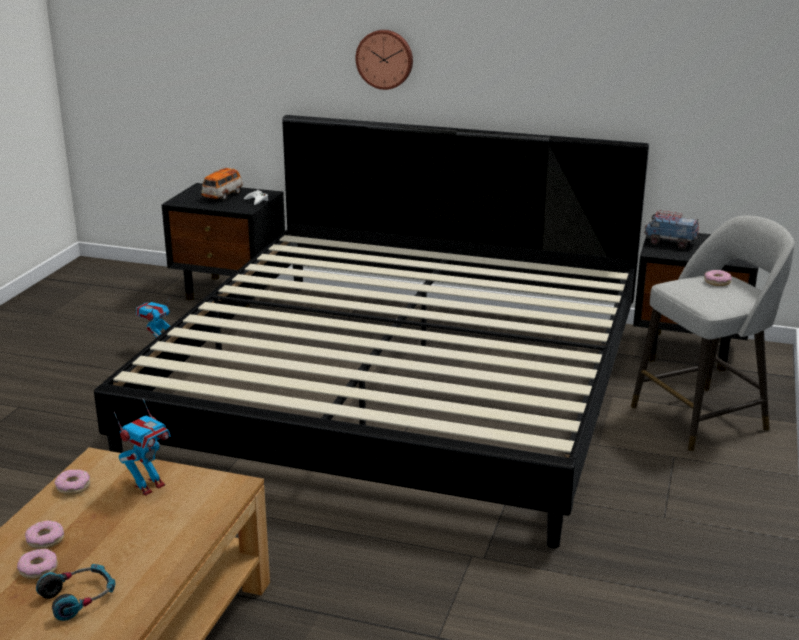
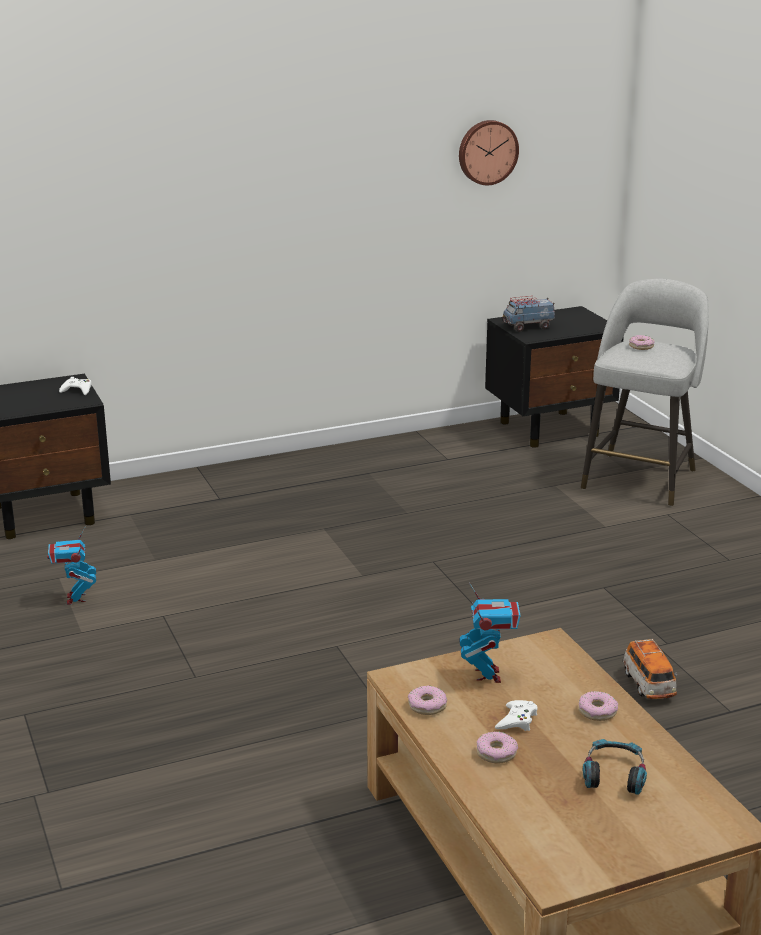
camera: 40 degrees left, 0 degrees up
(38, 569) = (539, 774): donut -> donut (597, 711)
(101, 526) = (517, 720): none -> white game controller
(222, 196) = (26, 395): toy car -> toy car (648, 685)
(385, 59) = (201, 190): wall clock -> wall clock (487, 152)
(399, 388) = (380, 543): bed -> none

